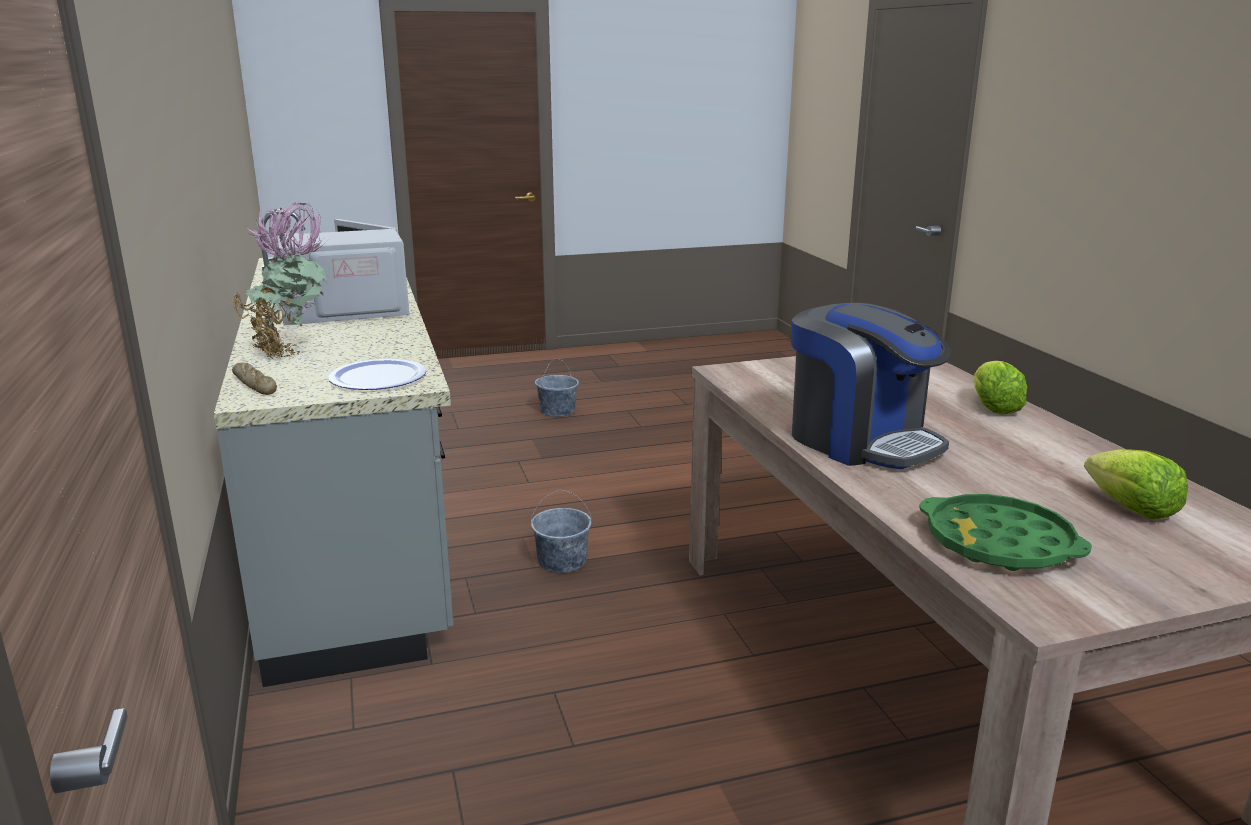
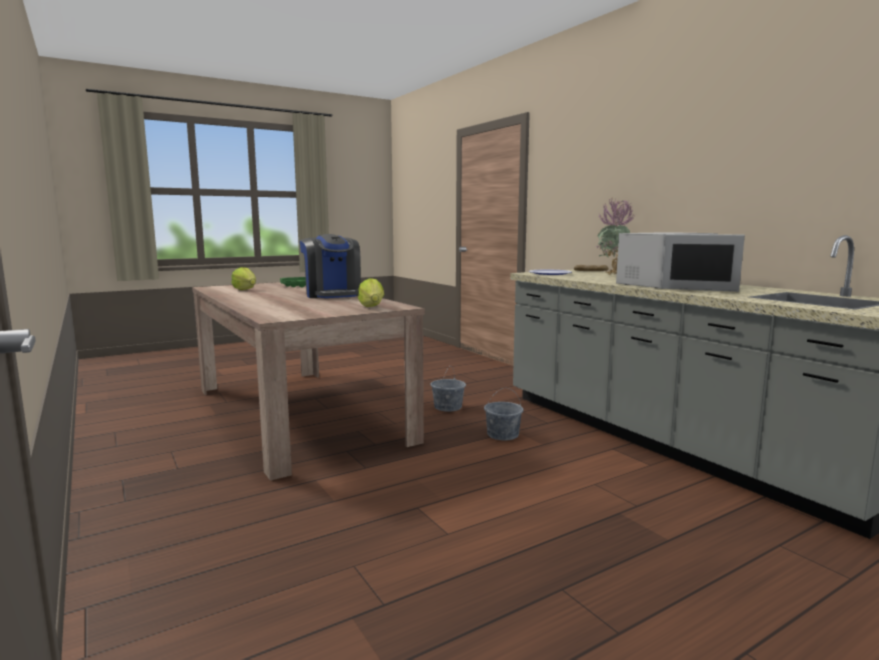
camera: 165 degrees right, 10 degrees down
(557, 411) = (719, 608): grey bucket -> grey bucket (448, 407)
(861, 441) = (332, 295): coffee machine -> coffee machine turned 150 degrees counterclockwise
(993, 407) = (252, 303): lettuce -> lettuce (372, 307)

